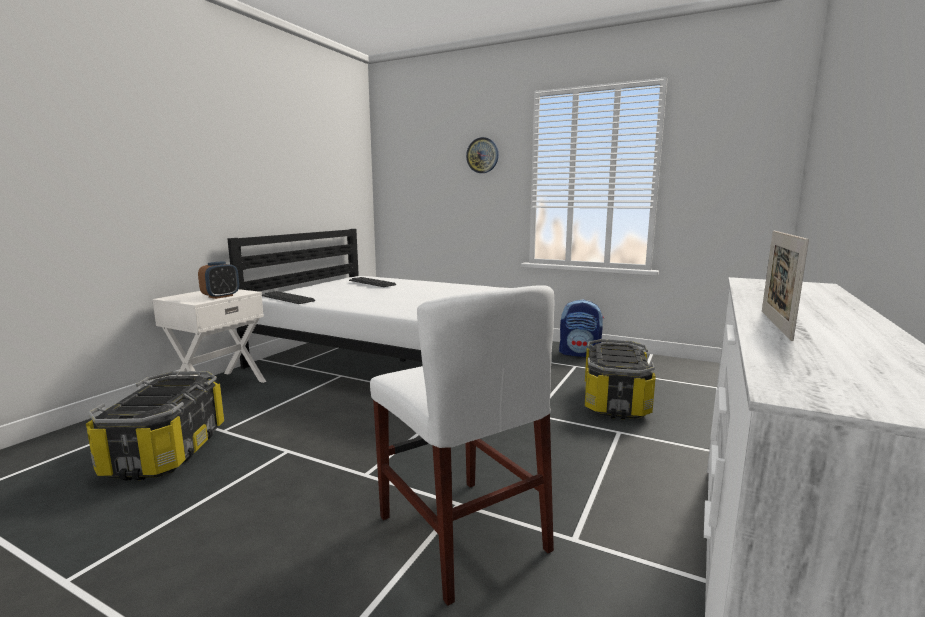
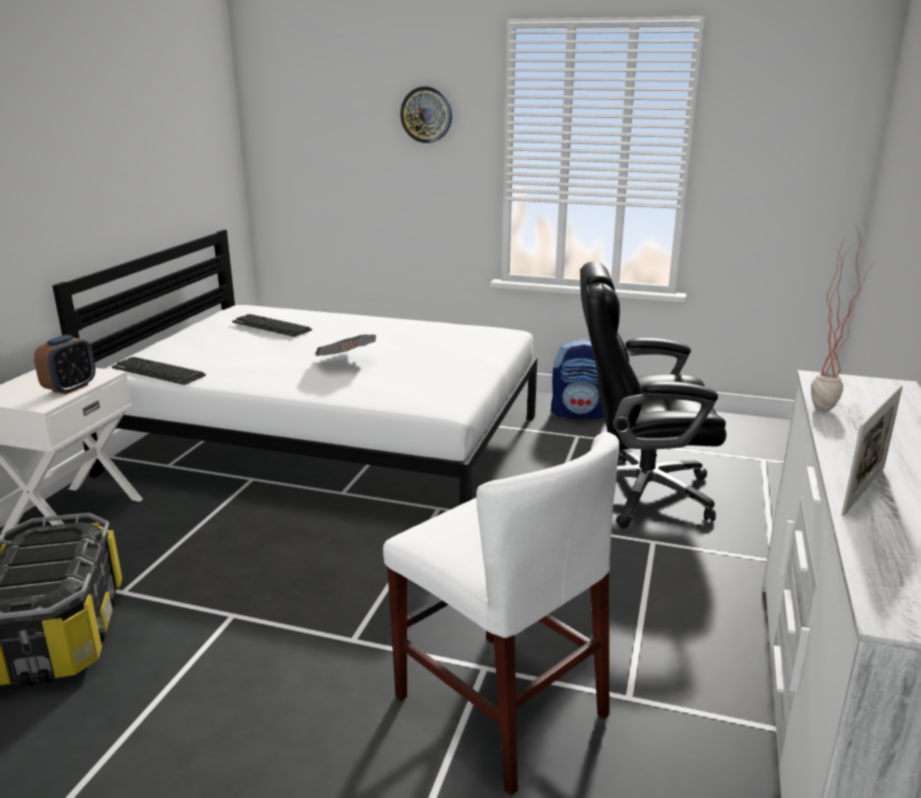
camera: 10 degrees left, 10 degrees up
(409, 299) = (346, 362): none -> newspaper
(614, 401) = (639, 492): storage box -> black office chair
(749, 290) = (826, 406): none -> potted plant
(775, 324) = (863, 490): picture frame -> picture frame turned 150 degrees counterclockwise

